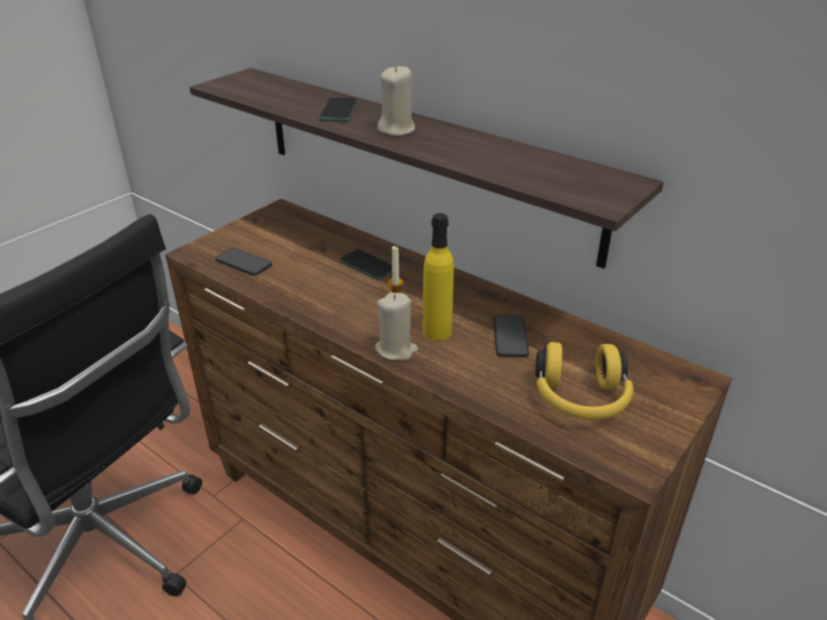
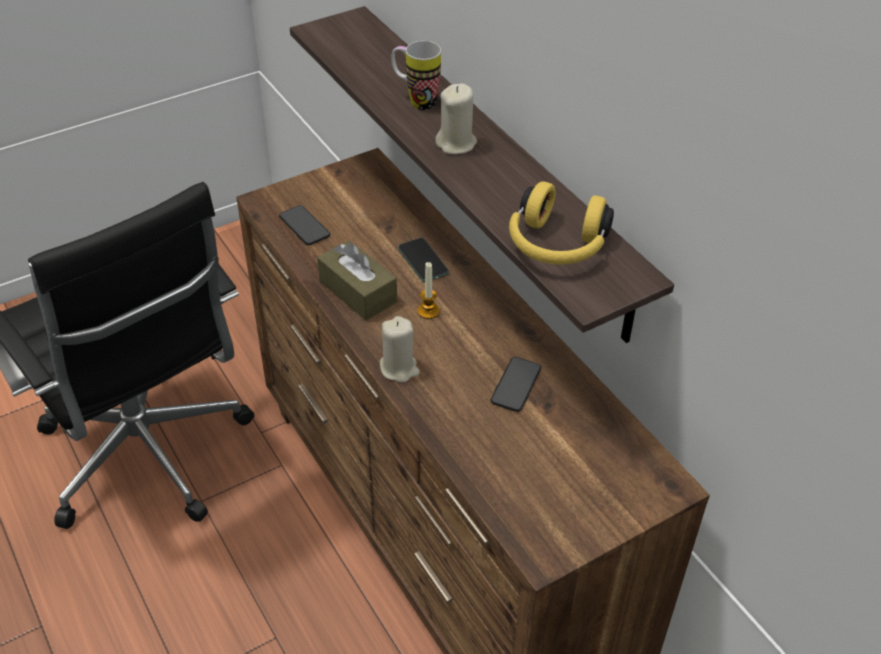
camera: 20 degrees right, 10 degrees up
(321, 300) = (358, 292): none -> brown tissue box
(339, 111) = (415, 101): phone -> mug
(437, 332) = (448, 359): yellow bottle -> none
(580, 400) = (541, 472): yellow headphones -> yellow headphones (556, 246)

